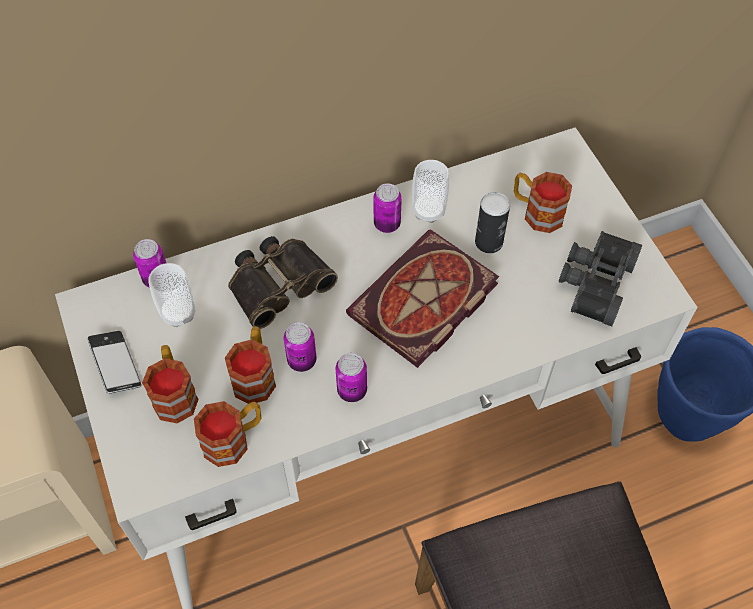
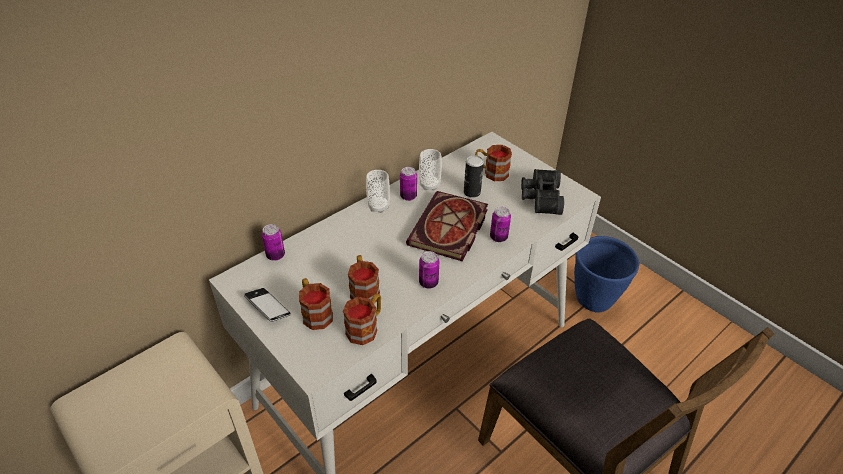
camera: 20 degrees left, 15 degrees down
(178, 313) = (298, 270): cup -> cup (378, 206)
(278, 283) = (356, 239): binoculars -> none
(302, 360) = (390, 275): can -> can (498, 237)

